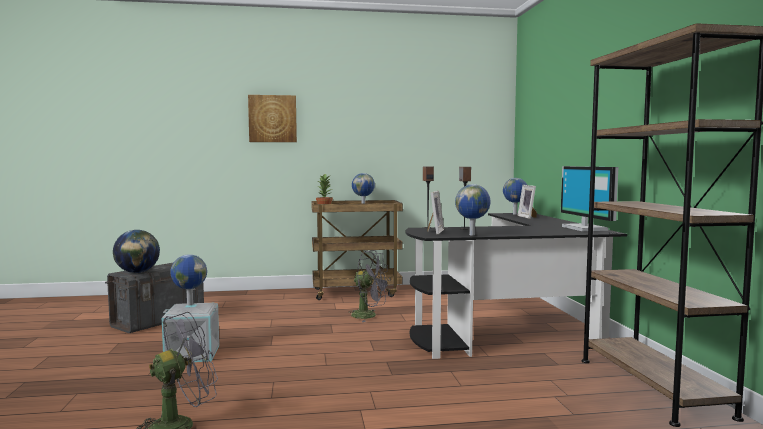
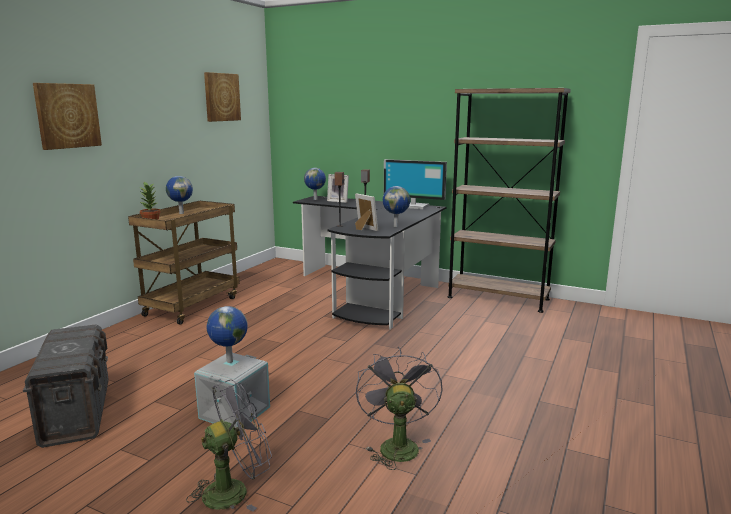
camera: 55 degrees left, 10 degrees up
(137, 272) = (69, 359): globe -> none
(369, 316) = (267, 320): grey fan -> grey fan (234, 490)
(441, 106) = (221, 97): none -> picture

